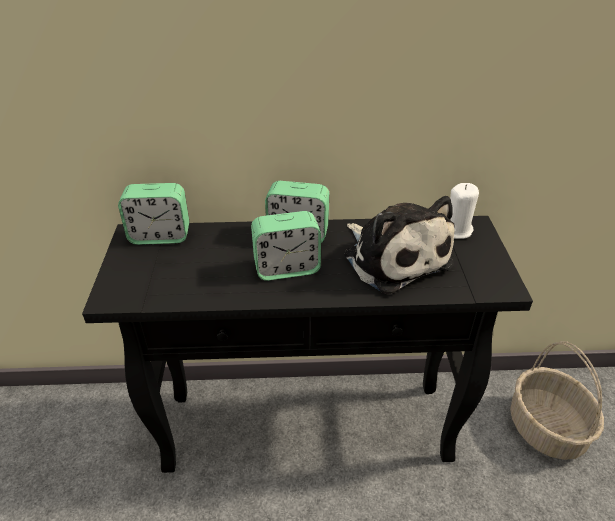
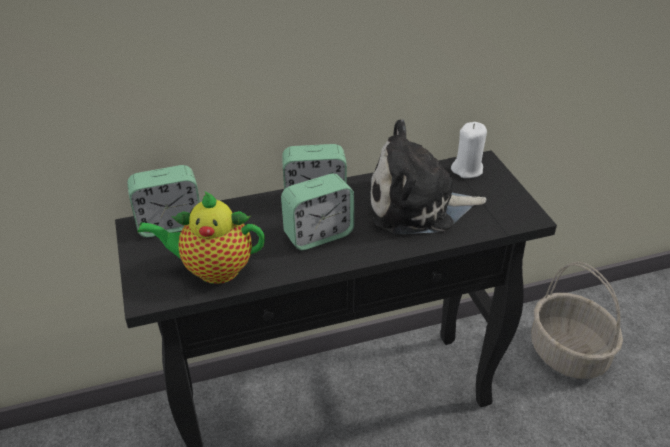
camera: 15 degrees left, 0 degrees up
(177, 283) = (213, 269): none -> teapot
(393, 257) = (418, 205): plush toy -> plush toy turned 135 degrees clockwise

